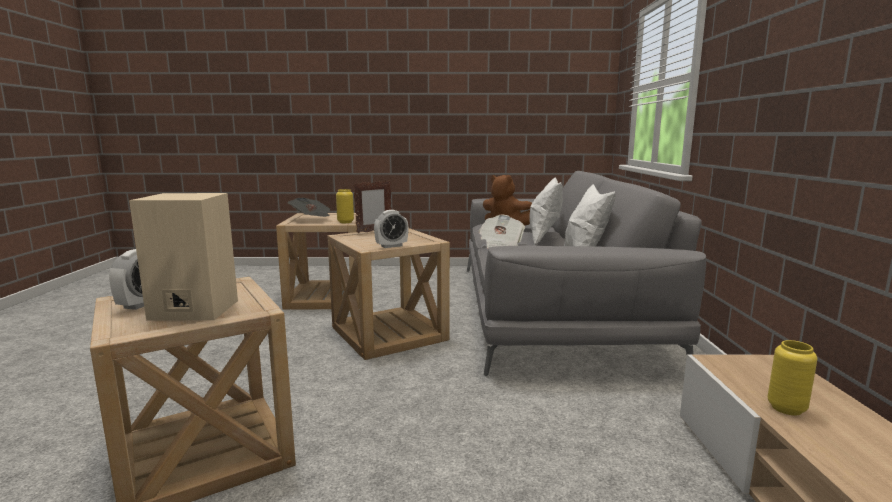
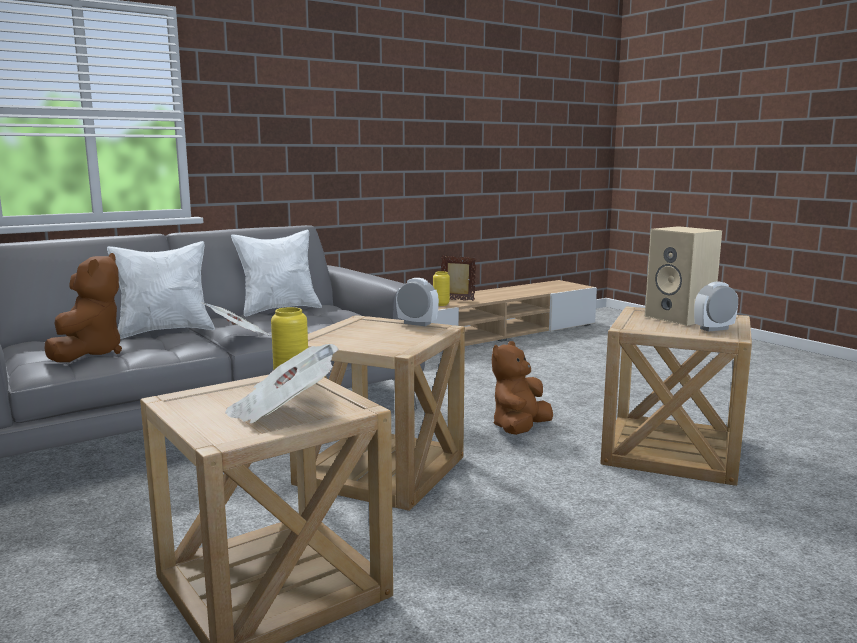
camera: 125 degrees left, 0 degrees up
(373, 401) = (519, 429): none -> brown plush toy
(374, 231) = (346, 346): picture frame -> picture frame (458, 300)

